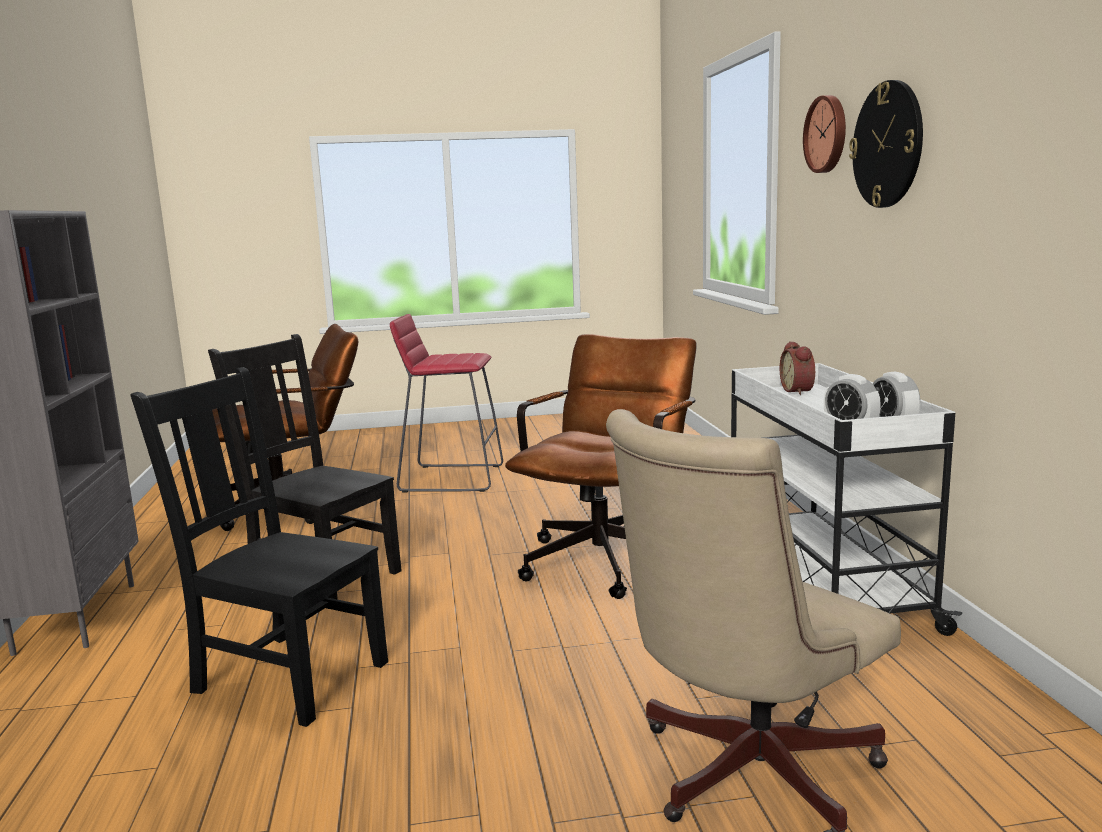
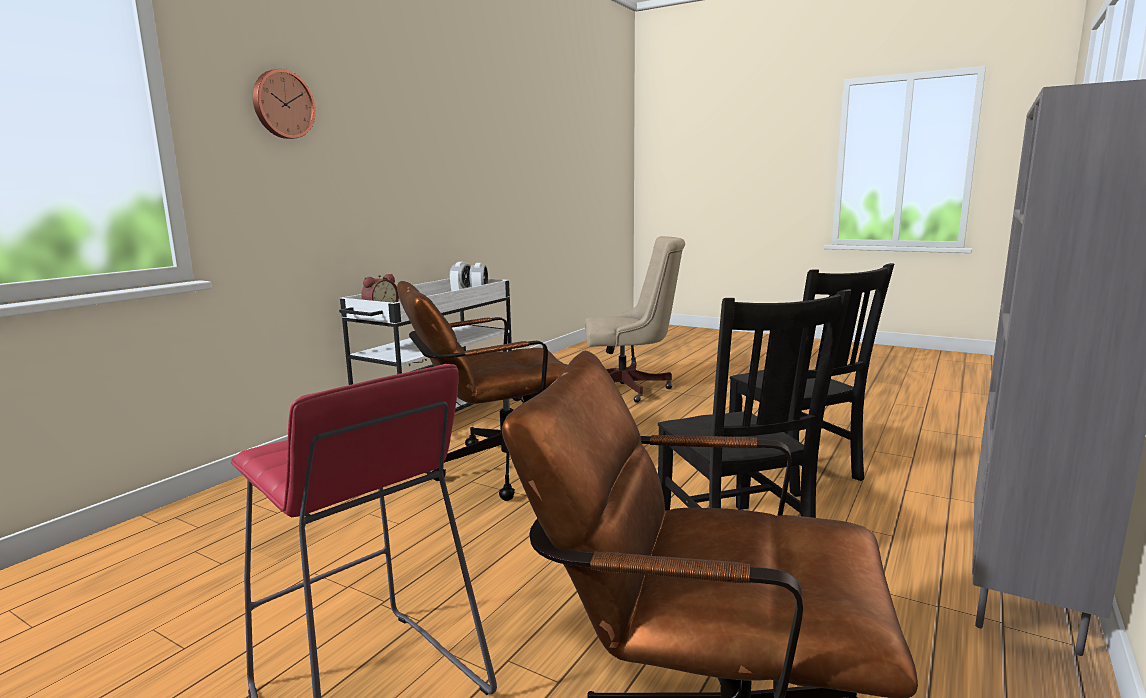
camera: 140 degrees left, 0 degrees up
(887, 145) = (363, 129): wall clock -> none

